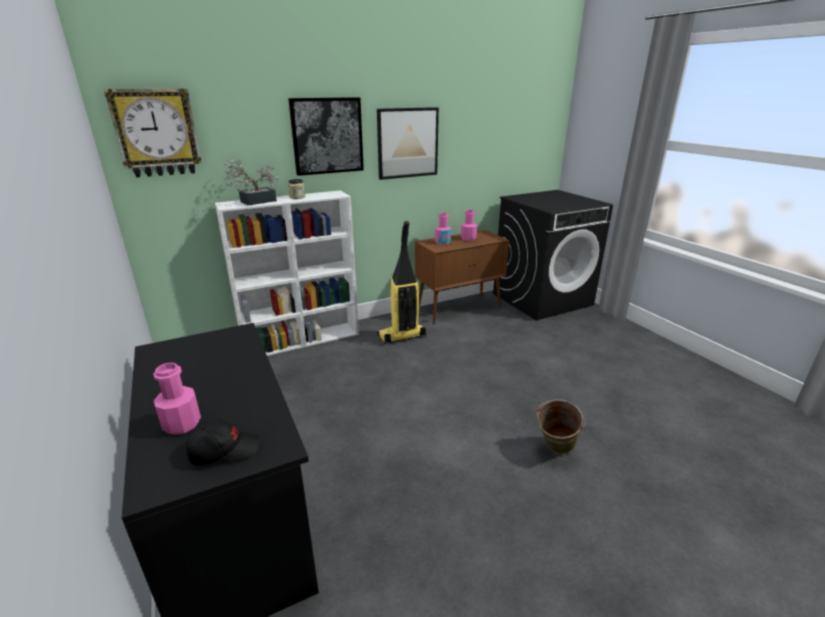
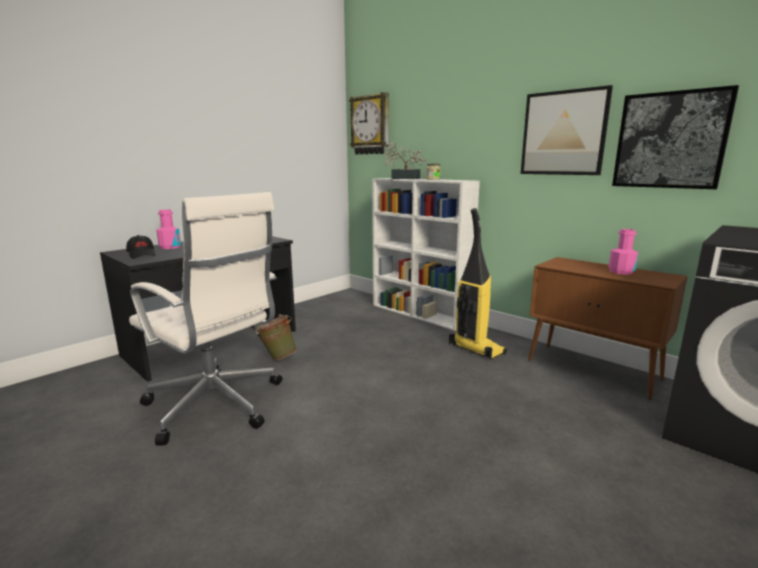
camera: 70 degrees right, 10 degrees down
(327, 136) = (476, 126): picture -> picture (670, 140)
(421, 511) = (216, 405): none -> white office chair
(442, 242) = (577, 264): pink bottle -> none
(554, 451) = (322, 481): green bucket -> green bucket (277, 357)

